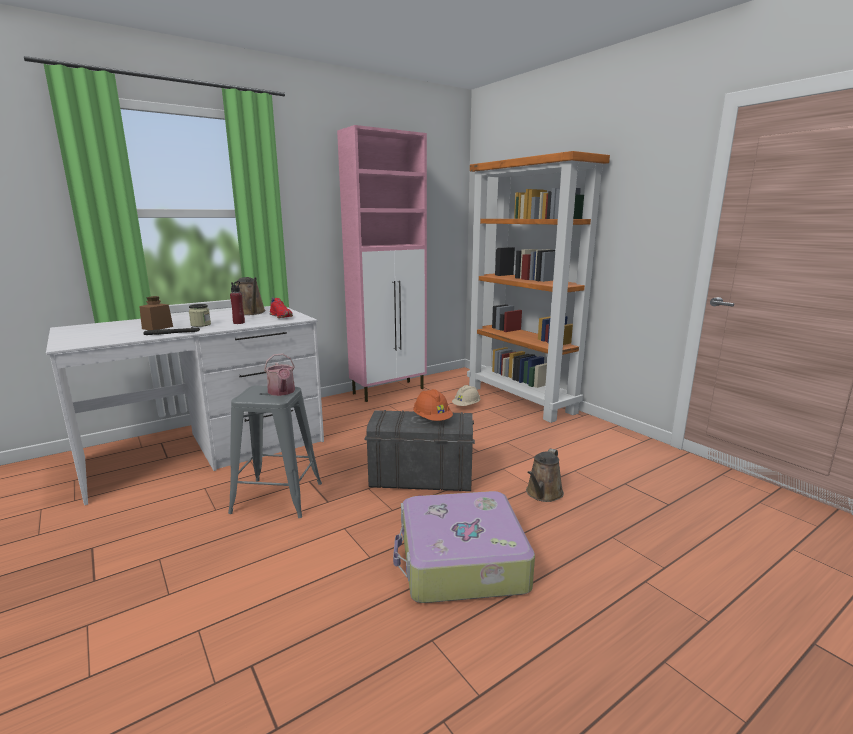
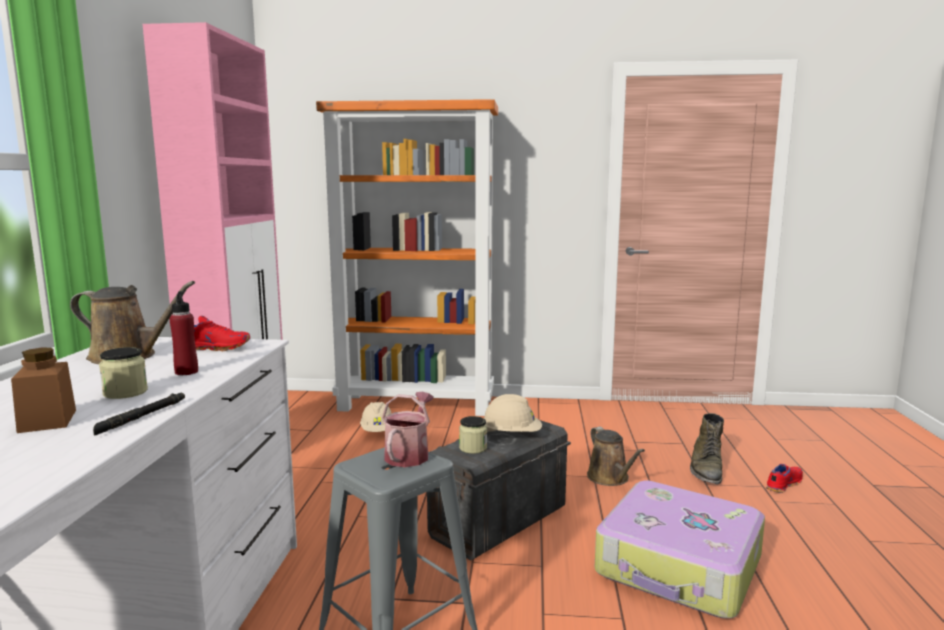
camera: 50 degrees left, 5 degrees down
(282, 392) = (409, 454): watering can -> watering can turned 90 degrees counterclockwise
(395, 417) = (473, 448): none -> jar
(432, 420) = (511, 435): orange hard hat -> beige hard hat
(640, 529) = (706, 469): none -> green boot
(690, 578) = (782, 484): none -> red shoe

